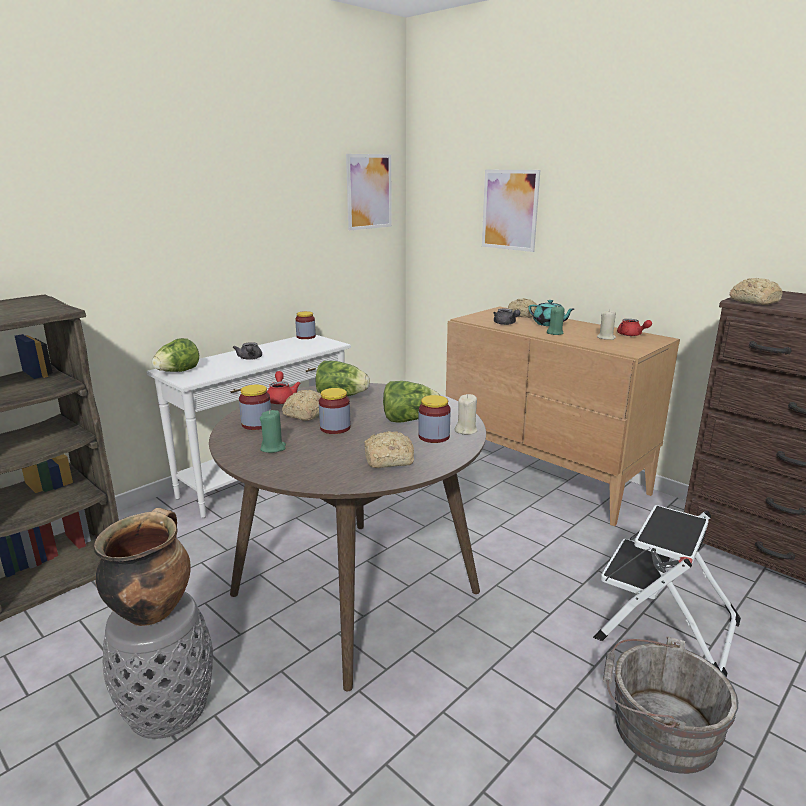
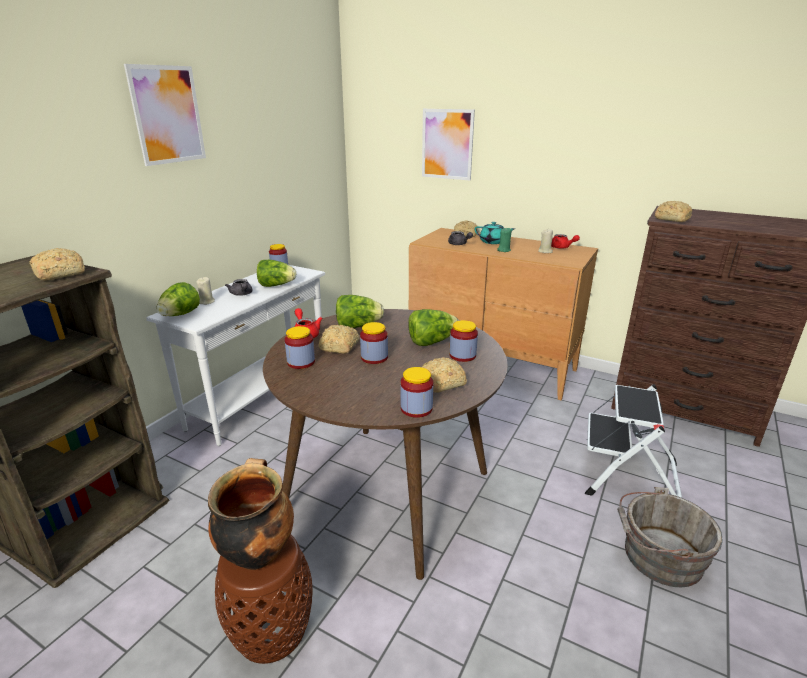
camera: 15 degrees left, 5 degrees up
(38, 310) = (58, 274): none -> bread
(167, 708) = (271, 631): grey stool -> brown stool
(273, 448) = (333, 385): green candle -> none
(290, 353) = (276, 285): none -> lettuce
(342, 480) = (416, 408): none -> jar
(369, 191) = (317, 129): picture -> picture (167, 115)
(466, 430) = (484, 346): beige candle -> beige candle (207, 302)

